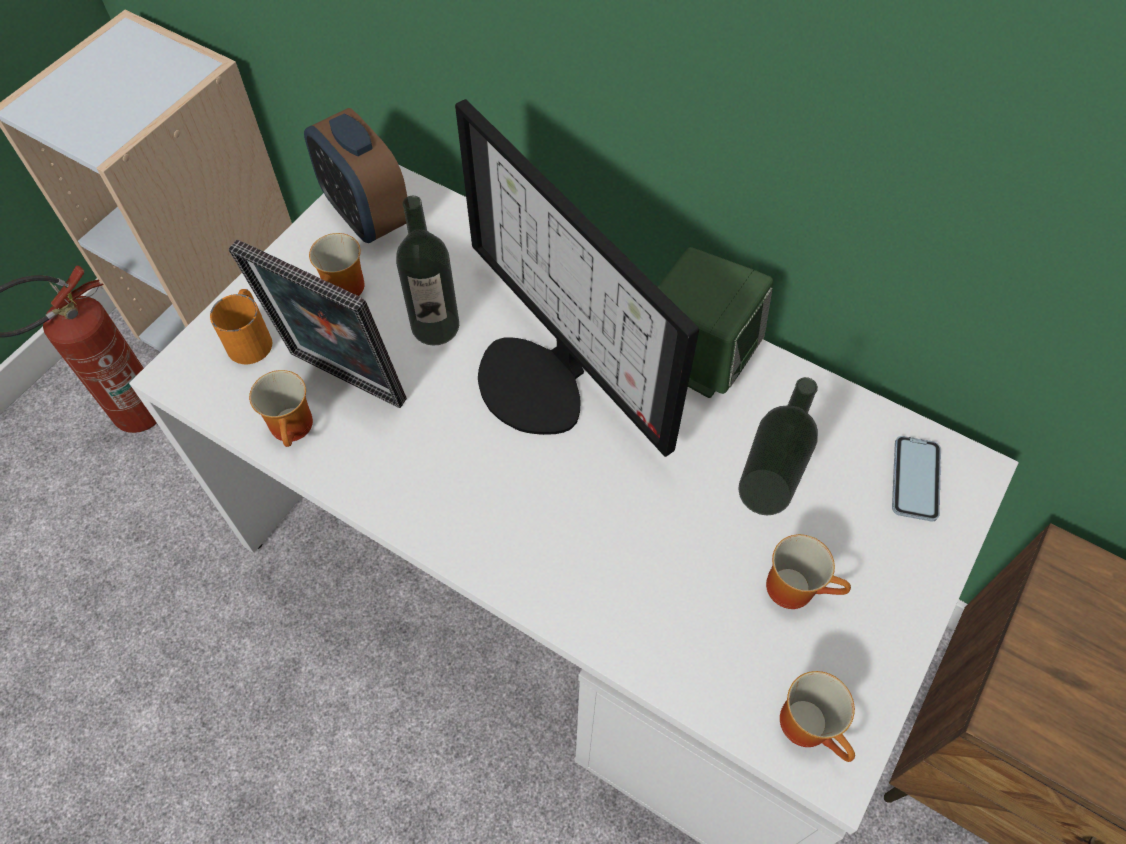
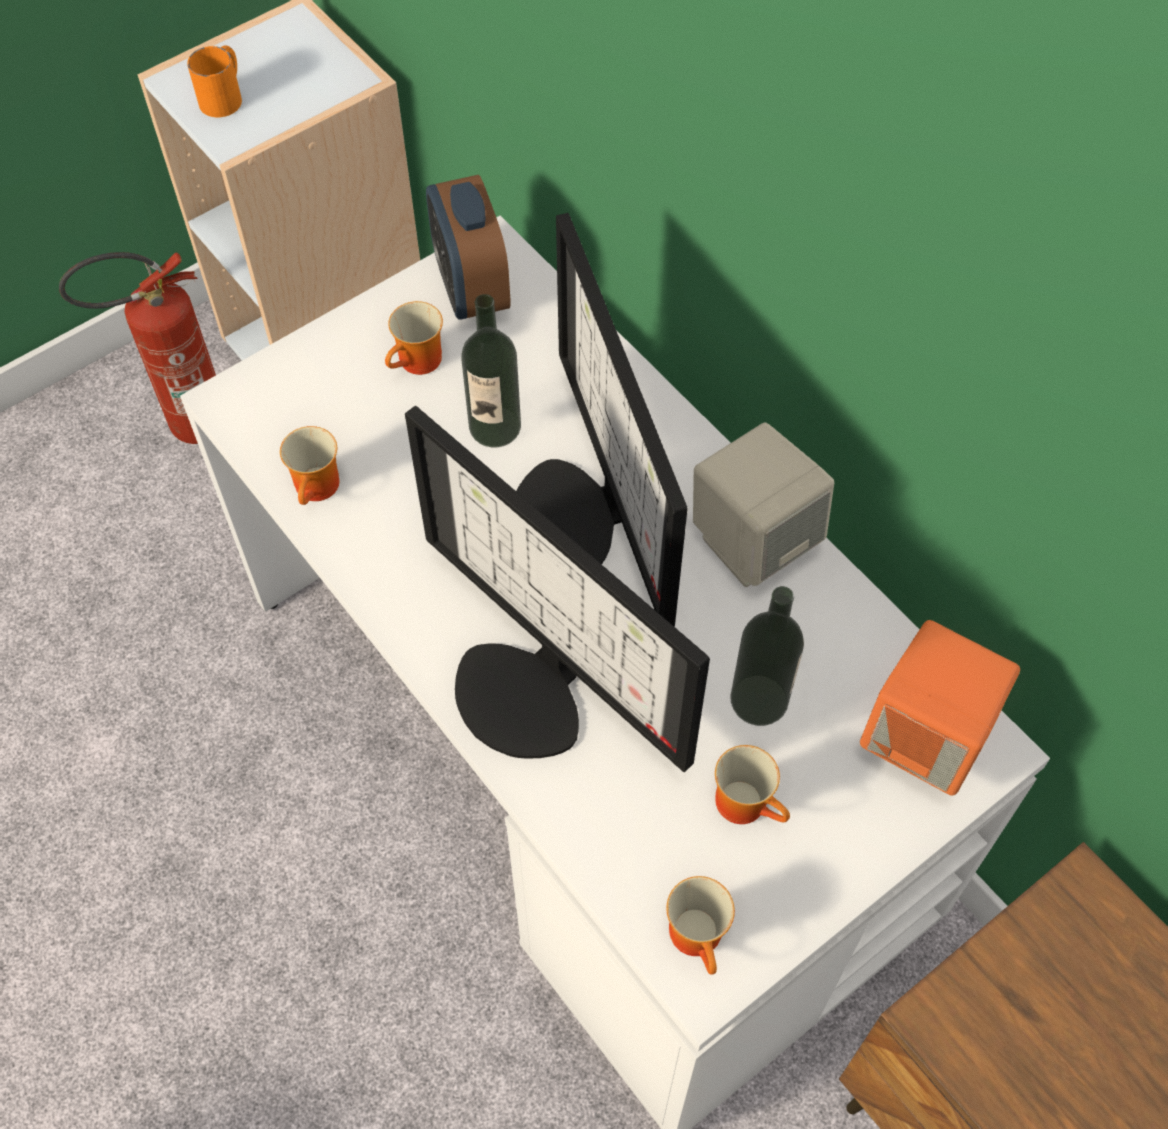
camera: 20 degrees right, 0 degrees up
(251, 337) = (310, 384): orange mug -> orange mug (224, 96)
(342, 383) = (381, 457): picture frame -> none
(564, 551) = (530, 692): none -> monitor
(698, 357) = (753, 541): green speaker -> beige speaker
(915, 479) = (925, 739): phone -> orange speaker

